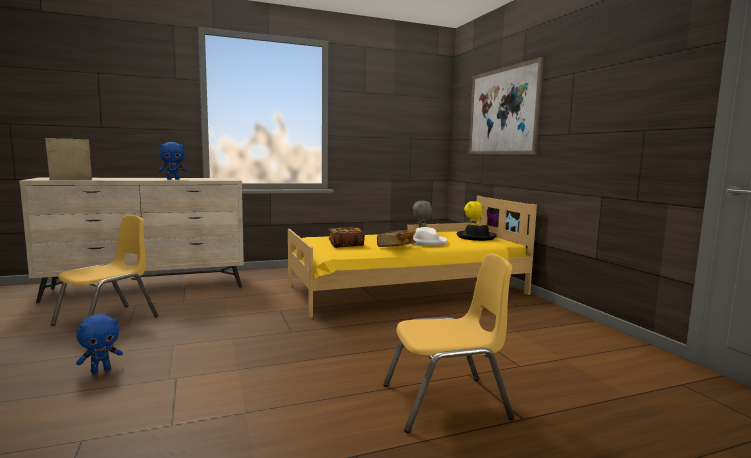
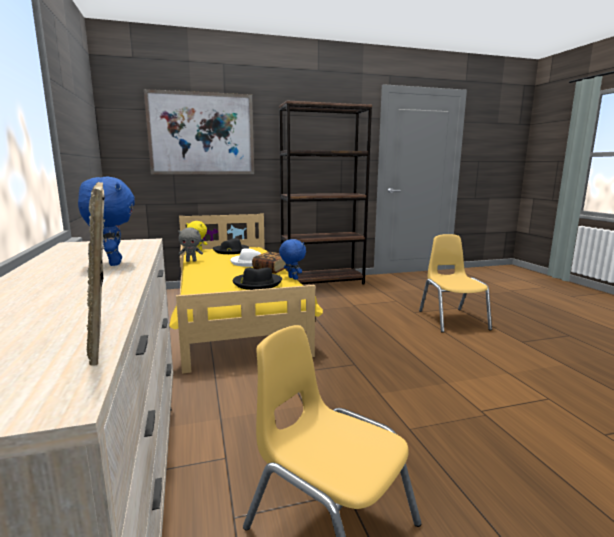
camera: 85 degrees left, 5 degrees up
(101, 370) = (497, 466): blue plush toy -> blue plush toy (292, 278)
(346, 245) = (257, 283): book -> black hat
(569, 321) = (322, 282): none -> brown bookcase

